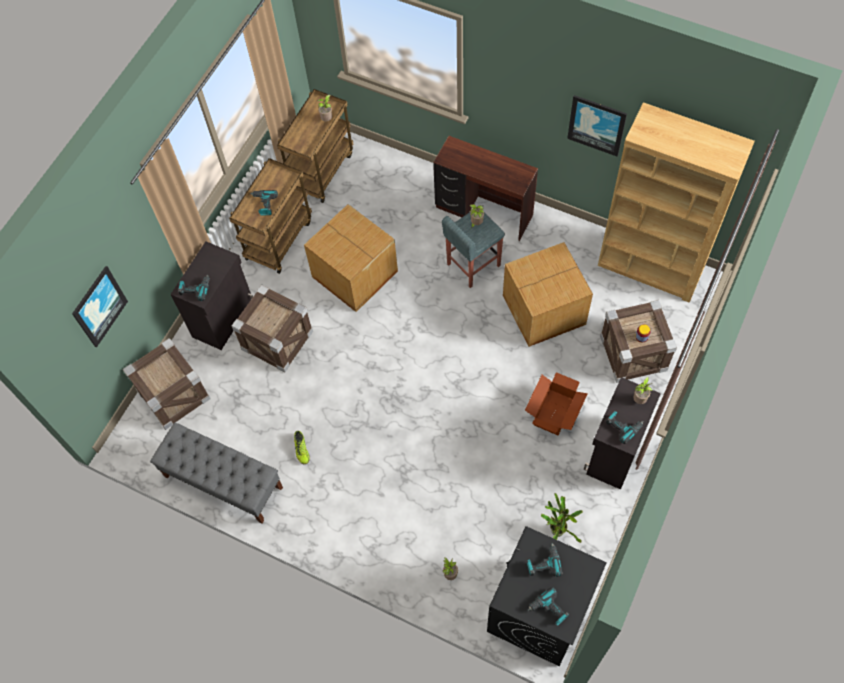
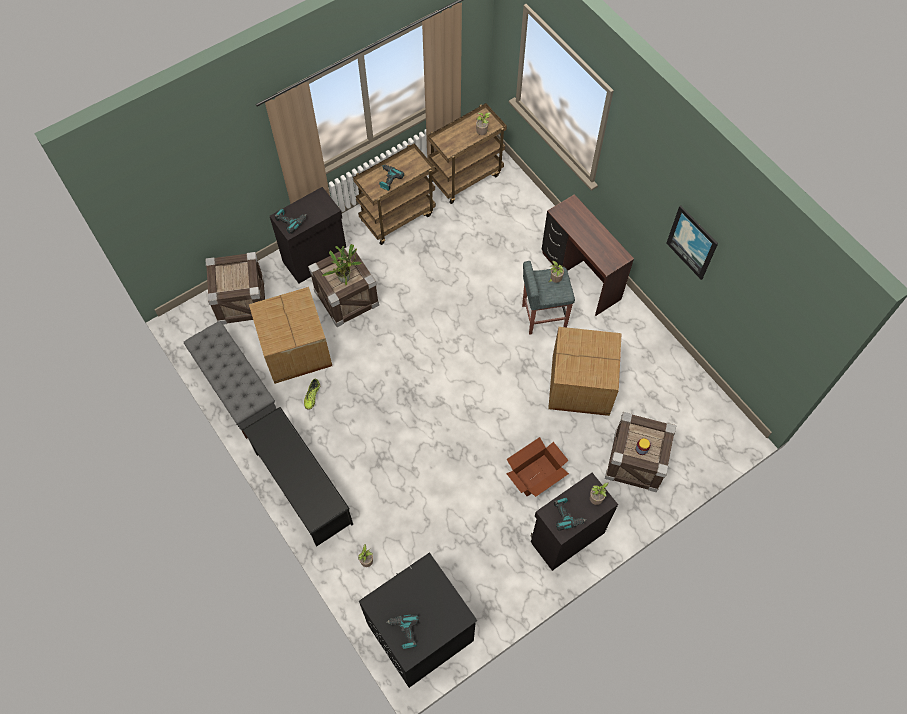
camera: 25 degrees right, 0 degrees up
(99, 306) = (196, 195): picture -> none
(346, 540) = (303, 488): none -> black shoe rack
(355, 275) = (440, 276): cardboard box -> cardboard box (295, 350)
(543, 563) = (424, 591): power drill -> none
(558, 529) = (478, 574): potted plant -> potted plant (345, 277)
(650, 267) = (697, 396): brown bookcase -> none

